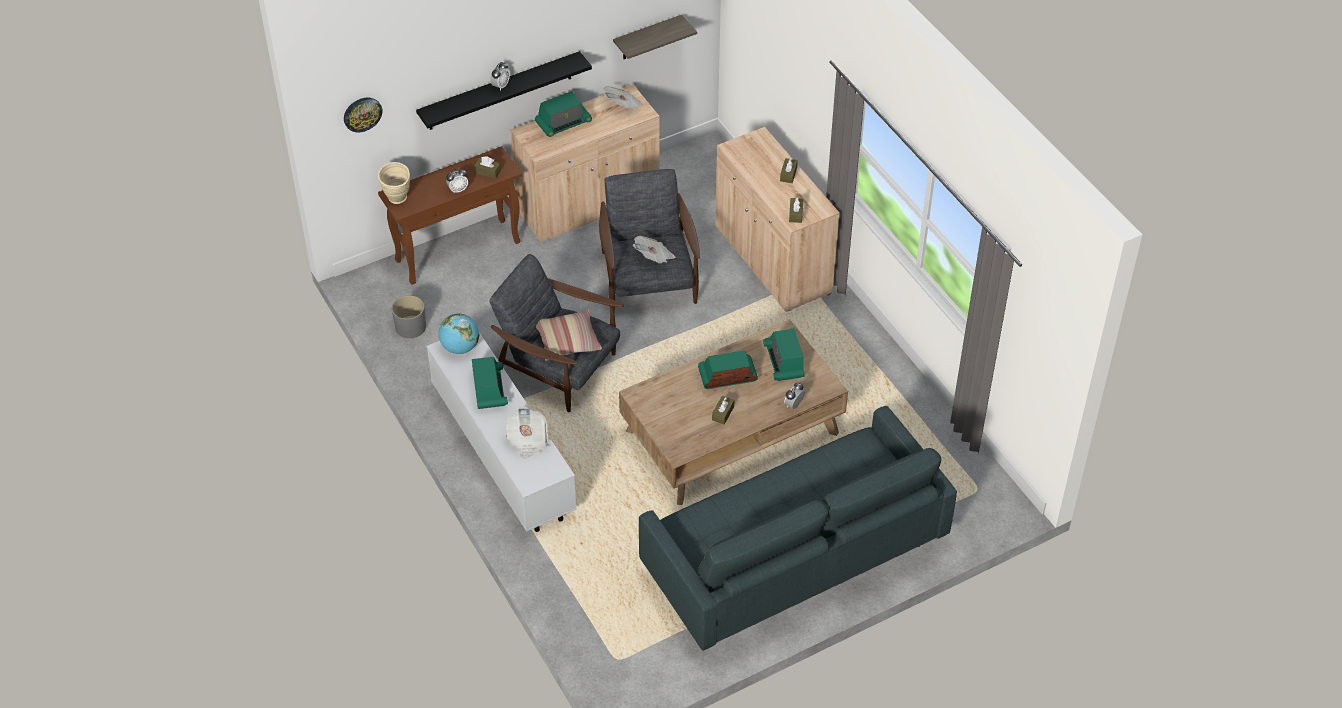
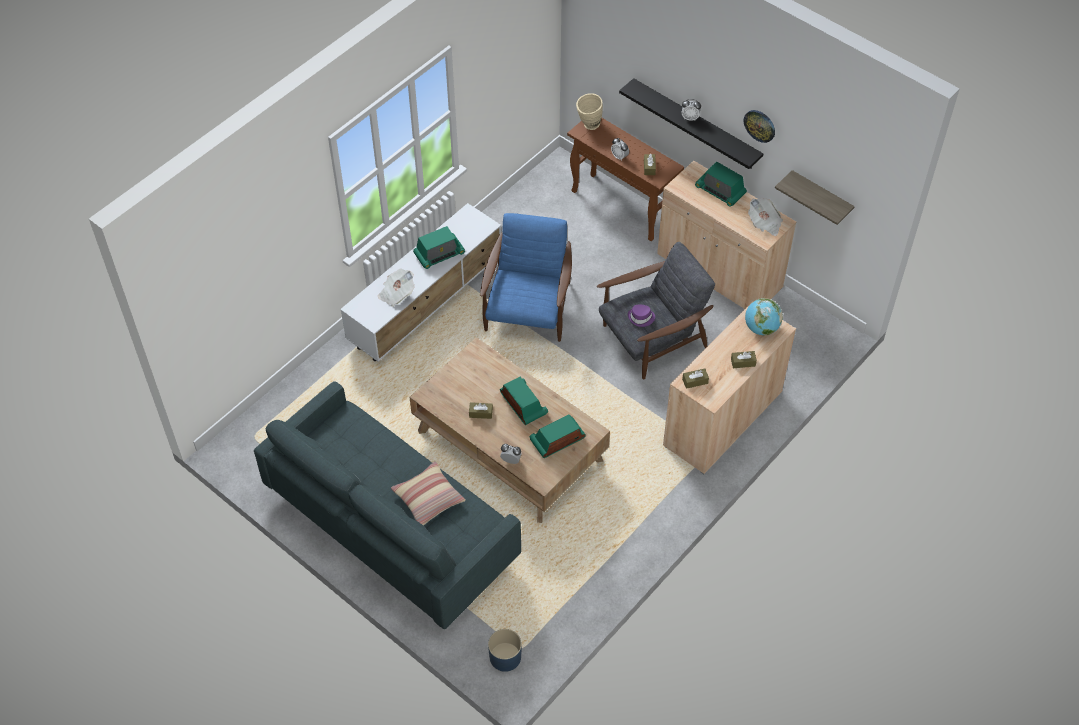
camera: 70 degrees right, 5 degrees up
(362, 114) = (597, 44): wall clock -> wall clock (760, 125)
(410, 326) = (529, 206): grey planter -> none
(460, 347) = (474, 223): globe -> globe (761, 328)
(559, 368) = (528, 310): grey armchair -> blue armchair
(567, 340) = (521, 290): pillow -> pillow (428, 498)
(654, 257) = (641, 318): newspaper -> purple hat
(983, 504) = (505, 657): none -> blue planter

